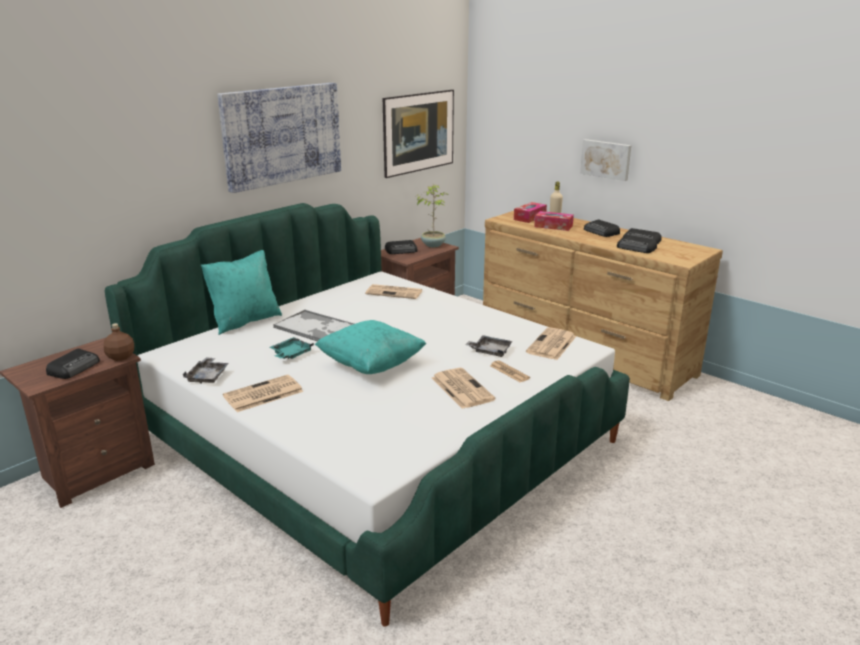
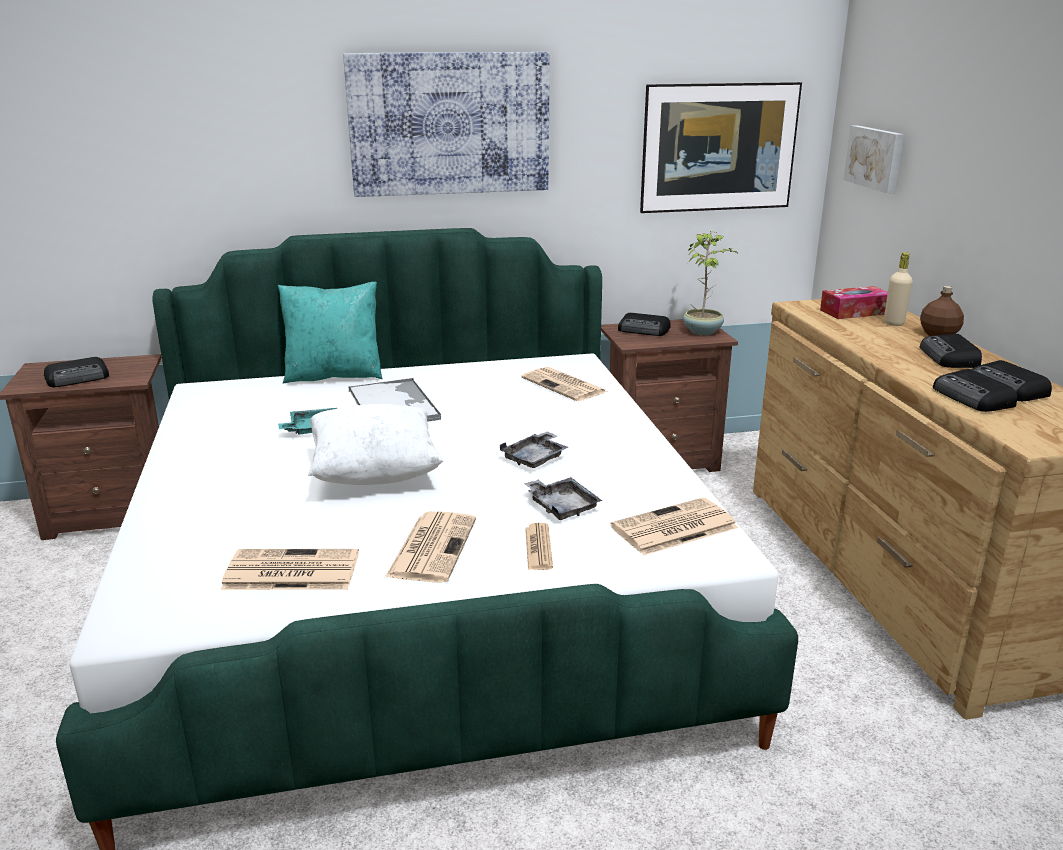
camera: 35 degrees right, 0 degrees up
(120, 357) = (132, 379): brown bottle -> brown bottle (938, 334)
(208, 376) = (191, 428): grey tray -> grey tray (535, 458)
(262, 394) = (203, 468): newspaper -> newspaper (289, 571)
(371, 365) = (375, 473): turquoise pillow -> white pillow
(553, 226) = (872, 332): tissue box -> none
(606, 159) = (1006, 221): picture -> picture (875, 158)

